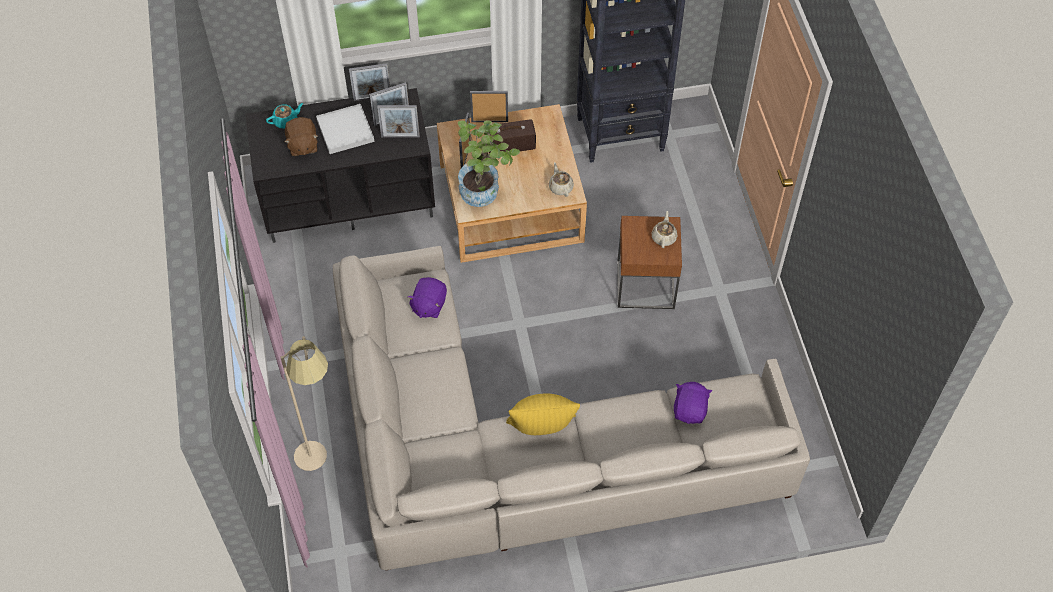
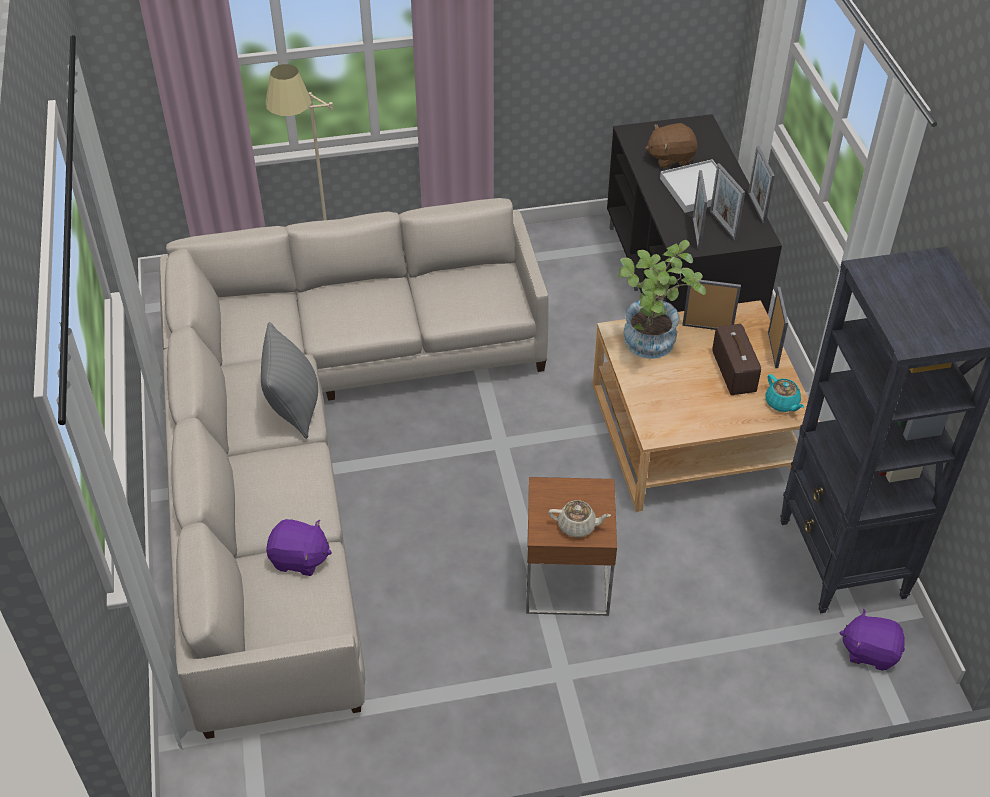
camera: 90 degrees right, 10 degrees down
(286, 121) = (706, 143): turquoise teapot -> turquoise teapot (782, 403)
(428, 305) = (475, 304): purple plush toy -> purple plush toy (869, 651)
(542, 427) = (294, 407): yellow pillow -> grey pillow
(560, 187) = (666, 422): beige teapot -> none

